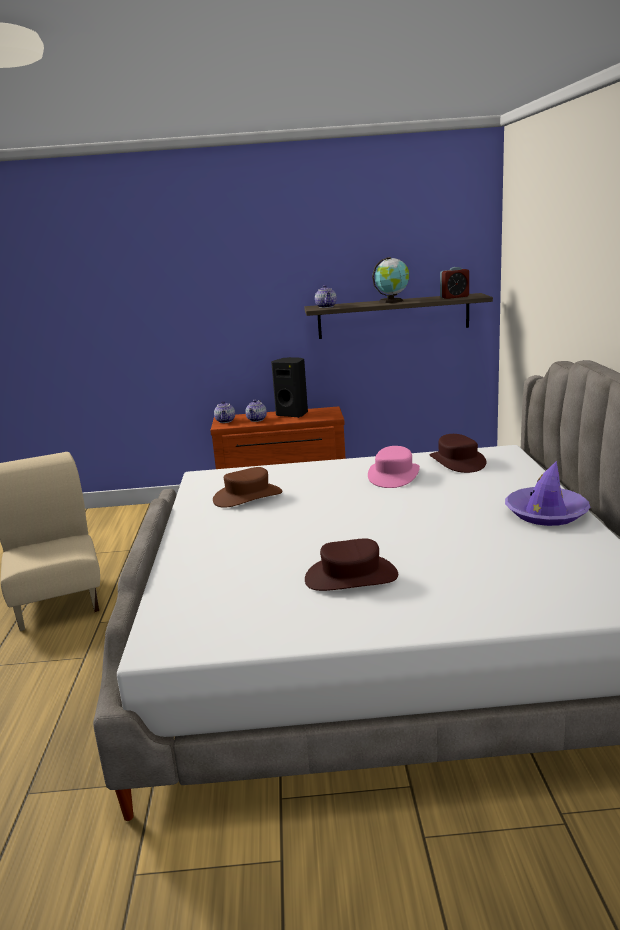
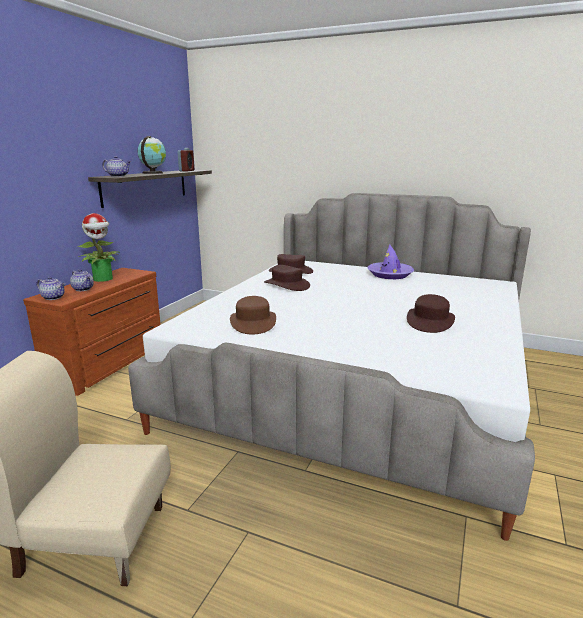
camera: 65 degrees left, 0 degrees up
(293, 414) = (103, 279): black speaker -> potted plant
(394, 475) = (287, 285): pink hat -> brown hat

